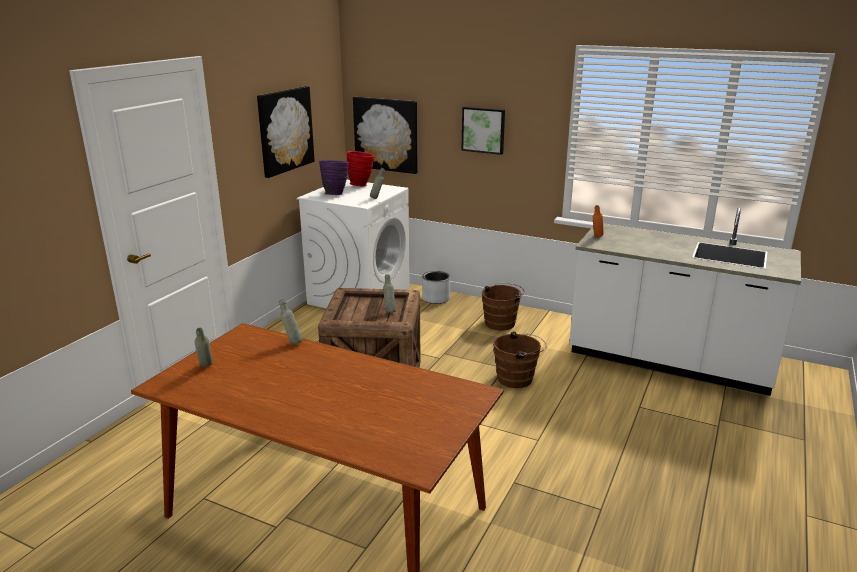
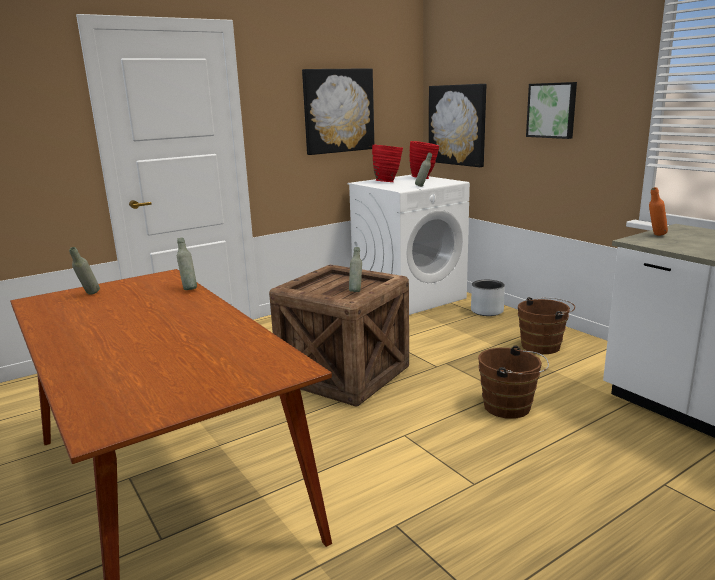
camera: 30 degrees right, 5 degrees down
(335, 194) = (388, 182): purple vase -> red vase

